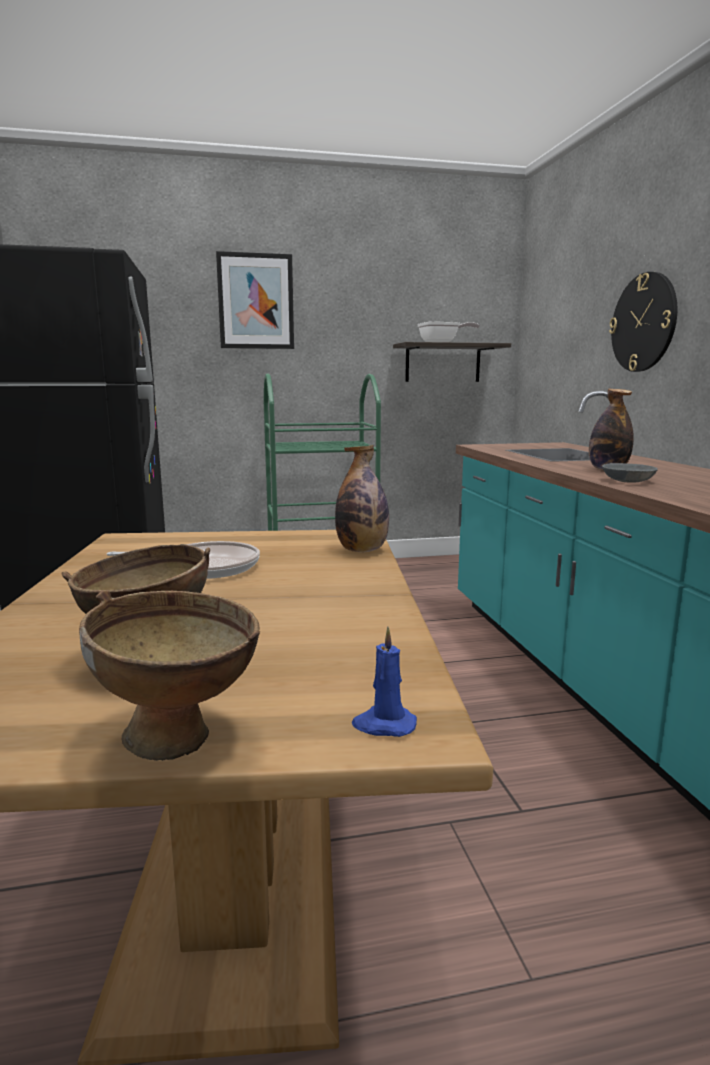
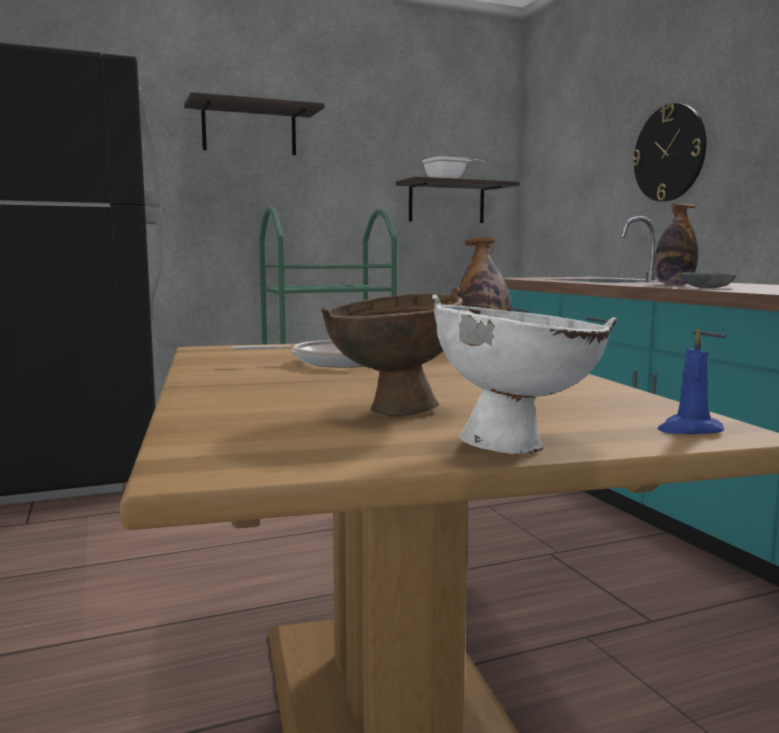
camera: 10 degrees left, 5 degrees down
(184, 741) = (520, 446): brown bowl -> white bowl
(256, 301) = (249, 130): picture -> shelf

